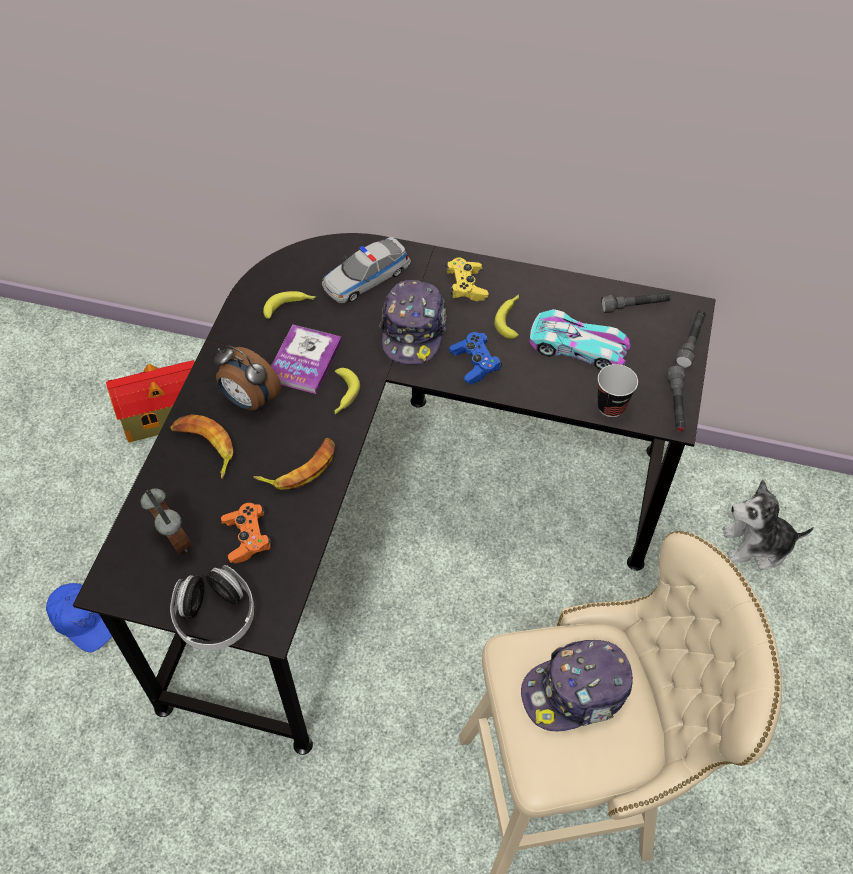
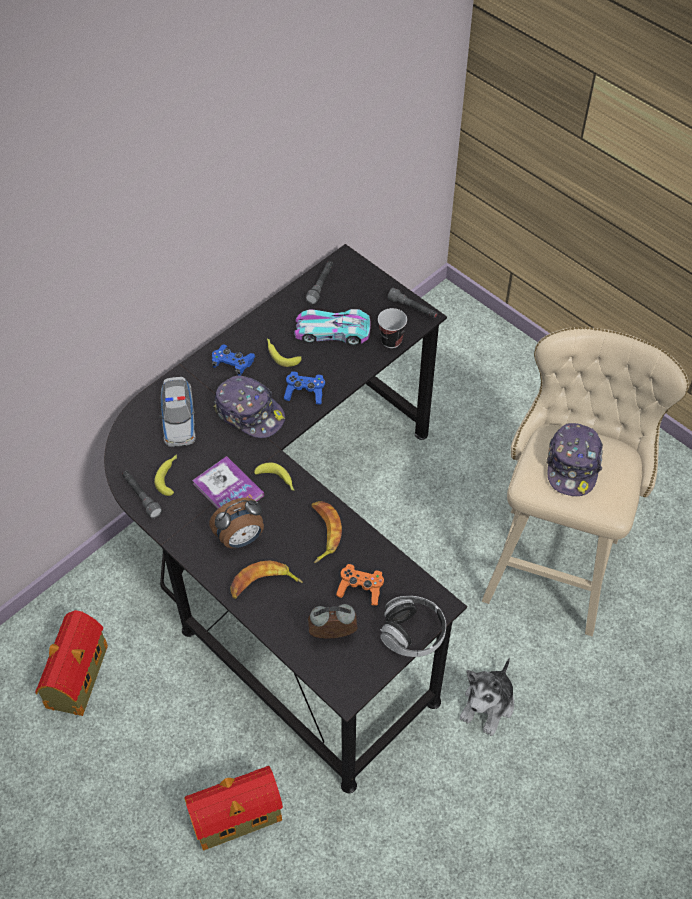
camera: 60 degrees left, 0 degrees up
(84, 620) = (234, 817): blue cap -> toy house
(466, 286) = (233, 364): yellow game controller -> blue game controller
(578, 347) = (332, 332): toy car -> toy car turned 135 degrees counterclockwise
(690, 342) = (370, 275): grey flashlight -> grey flashlight (141, 497)
(757, 545) = (451, 364): plush toy -> plush toy (488, 704)

